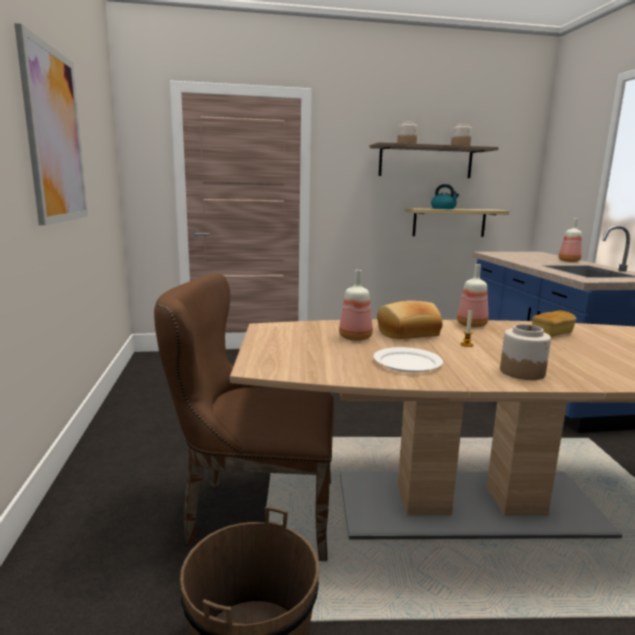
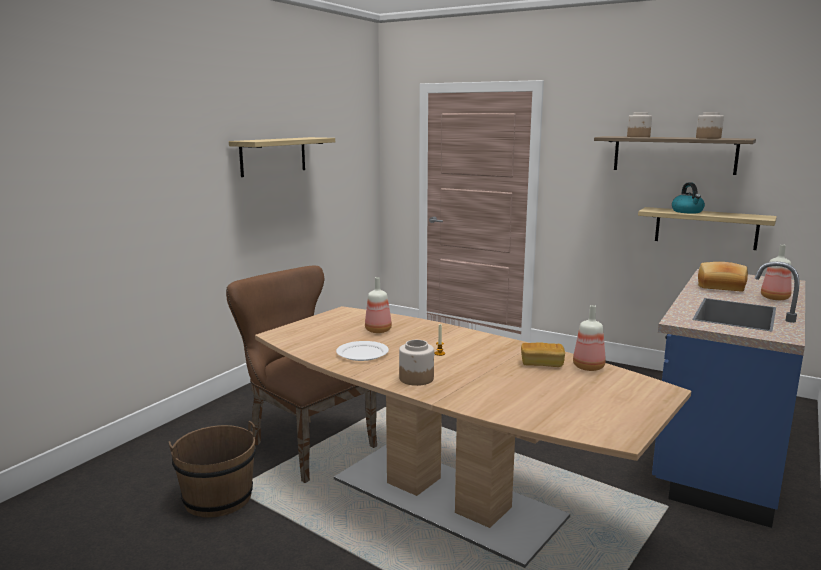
camera: 40 degrees right, 0 degrees up
(54, 136) = (273, 156): picture -> shelf
(408, 333) = (423, 336): bread -> bread (721, 287)
(472, 325) = (496, 342): bottle -> bottle (589, 367)

